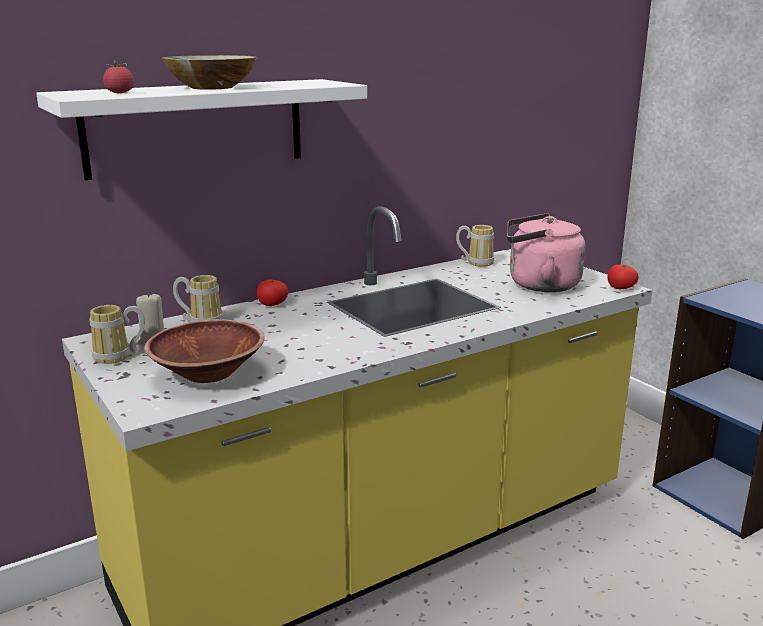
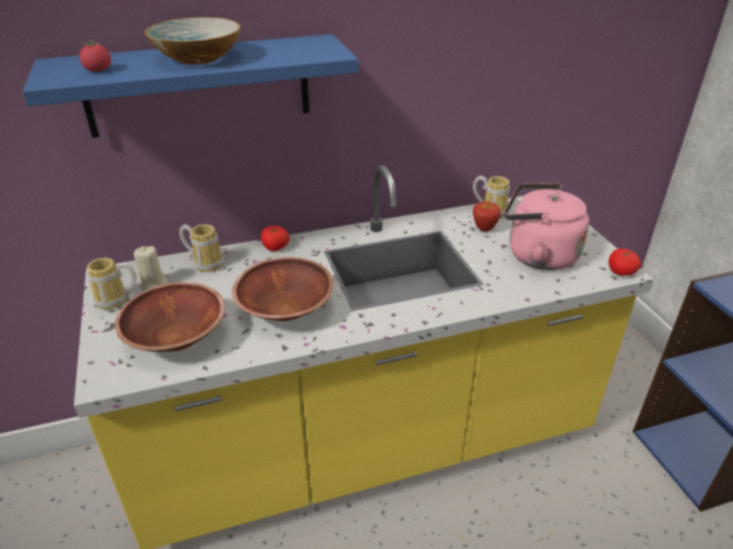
camera: 15 degrees right, 15 degrees up
(196, 127) = (199, 86): white shelf -> blue shelf
(314, 342) = (286, 309): none -> brown bowl
(478, 274) = (484, 229): none -> apple

